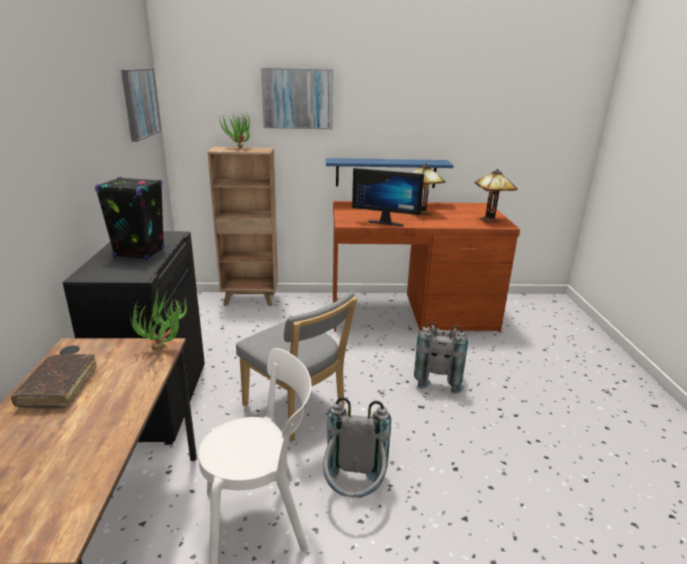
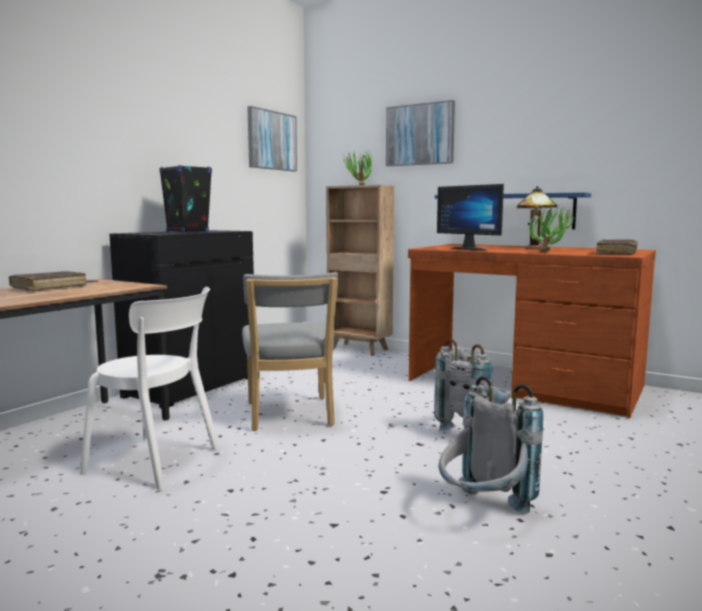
camera: 35 degrees right, 15 degrees down
(165, 350) = (140, 286): potted plant -> potted plant (549, 252)
(354, 492) = (254, 473): grey backpack -> grey backpack (483, 512)
(490, 219) = (616, 253): table lamp -> brown book

